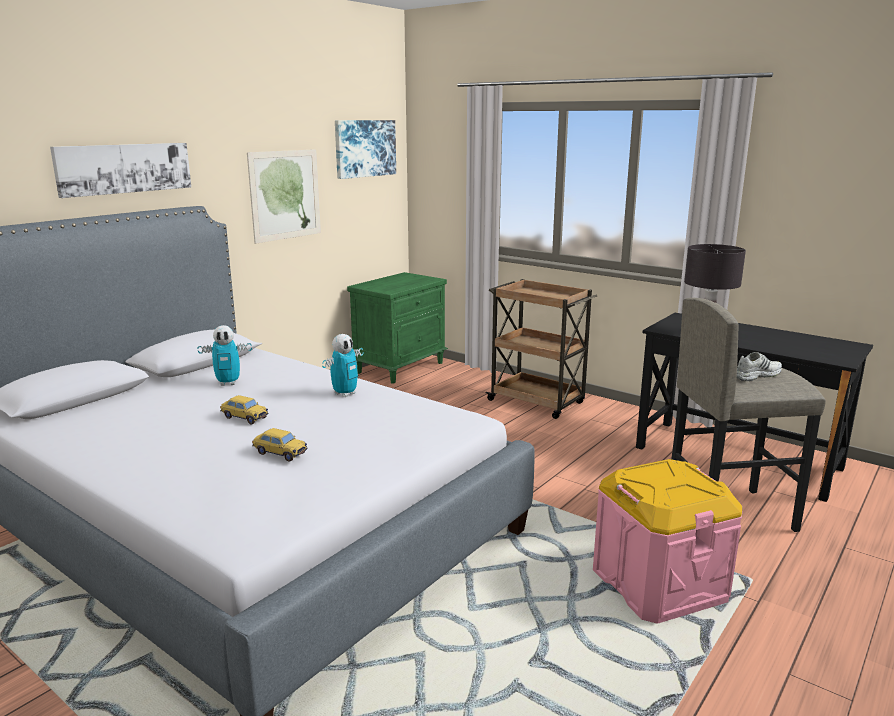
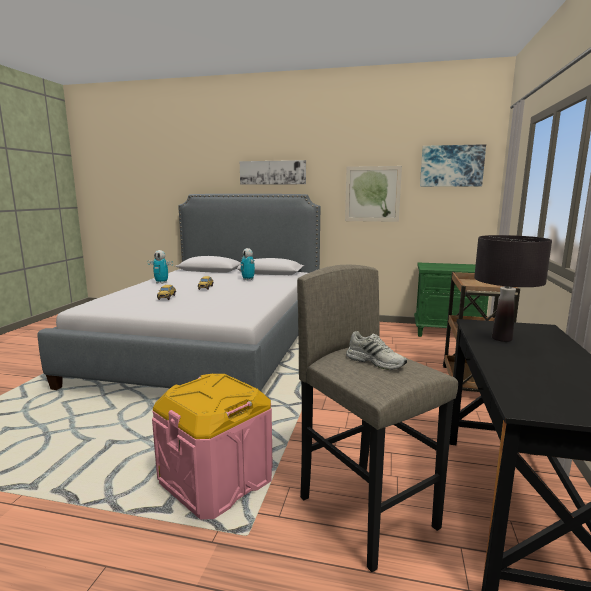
camera: 65 degrees right, 5 degrees down
(345, 394) = (254, 294): toy robot -> toy robot (161, 283)

